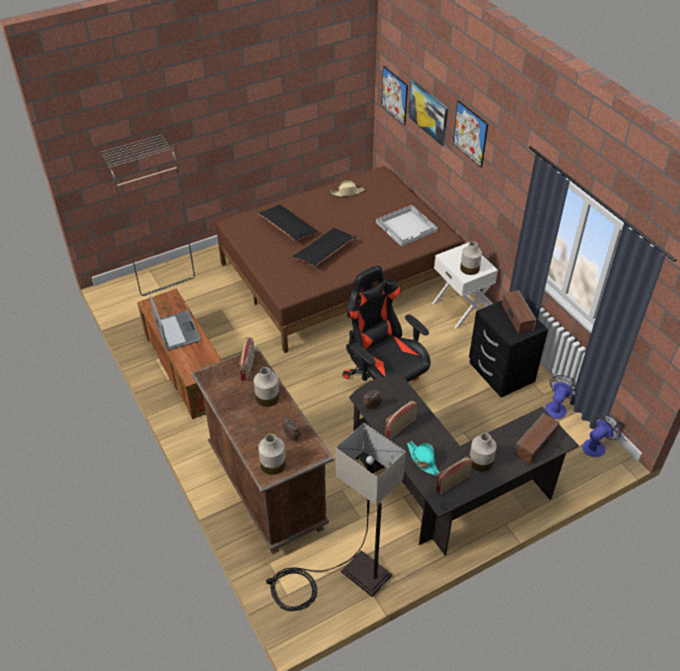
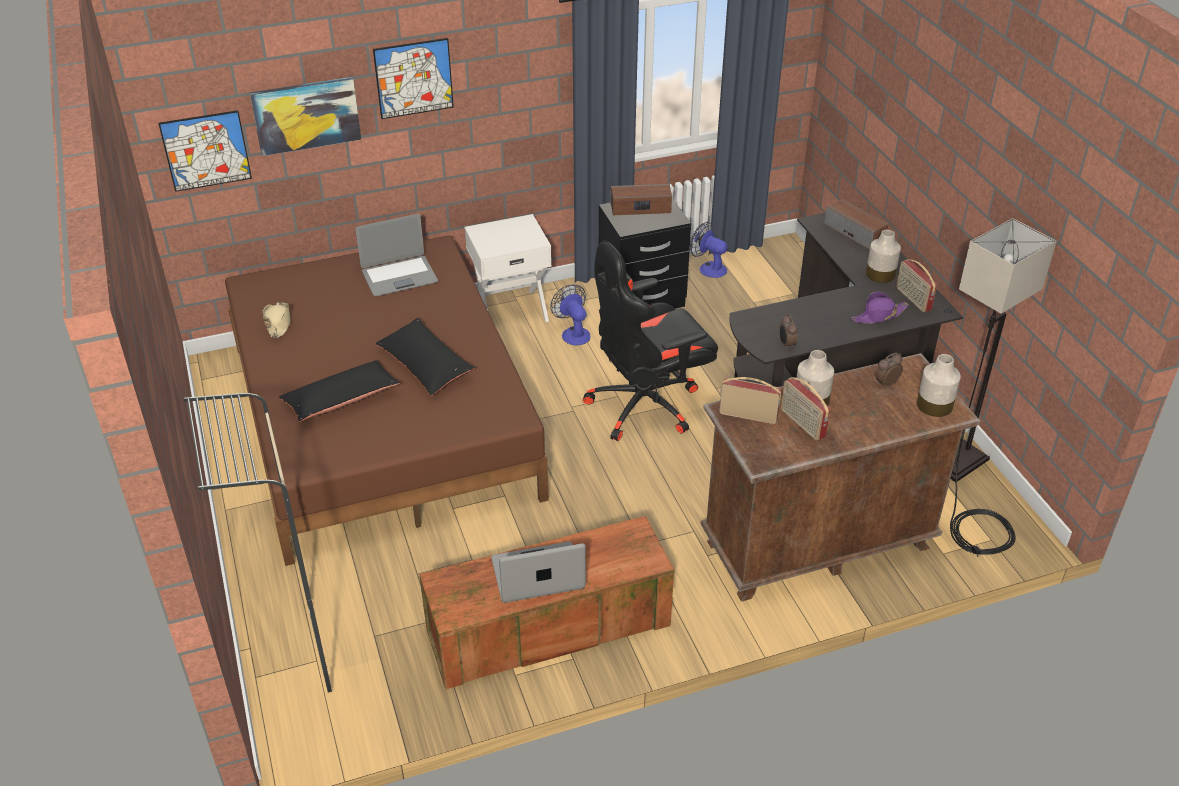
camera: 80 degrees left, 5 degrees down
(400, 427) = (823, 326): radio -> radio (802, 424)
(407, 227) = (399, 276): white tray -> laptop
(422, 460) = (878, 315): turquoise hat -> purple hat
(469, 268) = (521, 235): beige vase -> none
(596, 446) = (771, 253): fan -> fan (573, 333)

